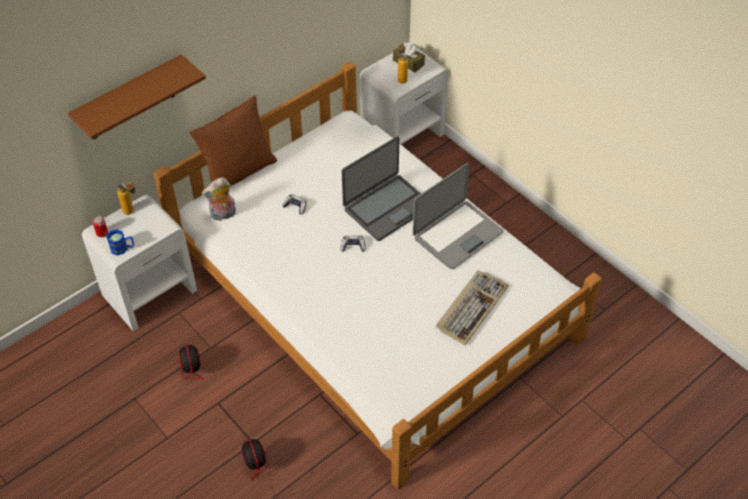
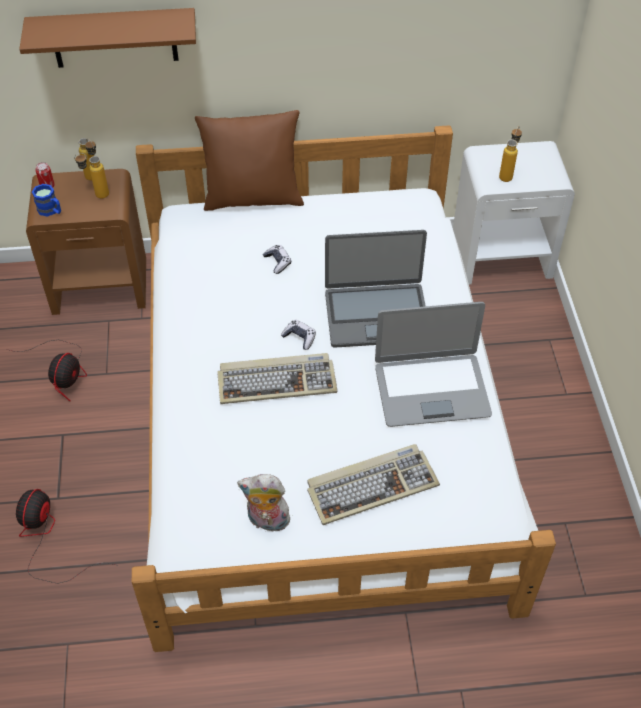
camera: 35 degrees right, 0 degrees up
(145, 222) = (96, 195): none -> bottle
(150, 292) = (101, 285): white nightstand -> brown nightstand
(223, 215) = (196, 233): plush toy -> plush toy (266, 521)
(363, 279) = (277, 381): none -> keyboard
(408, 62) = (531, 161): brown tissue box -> none

